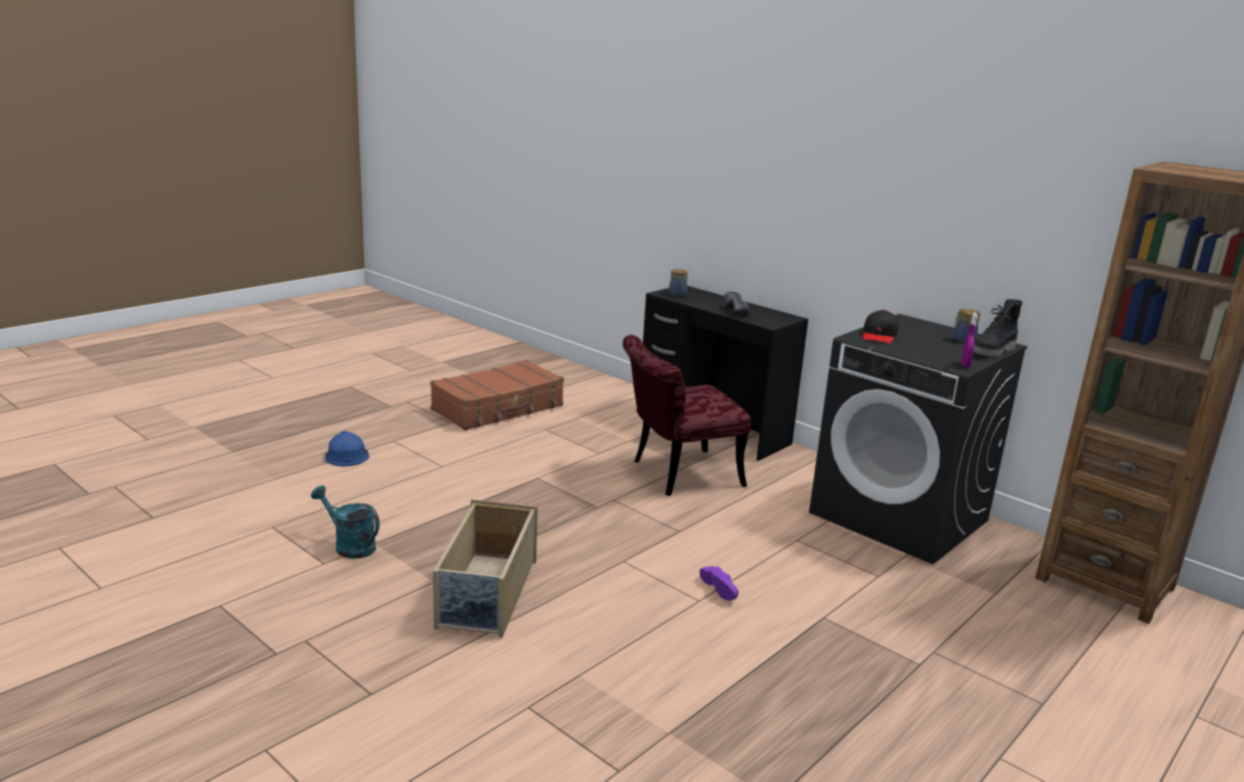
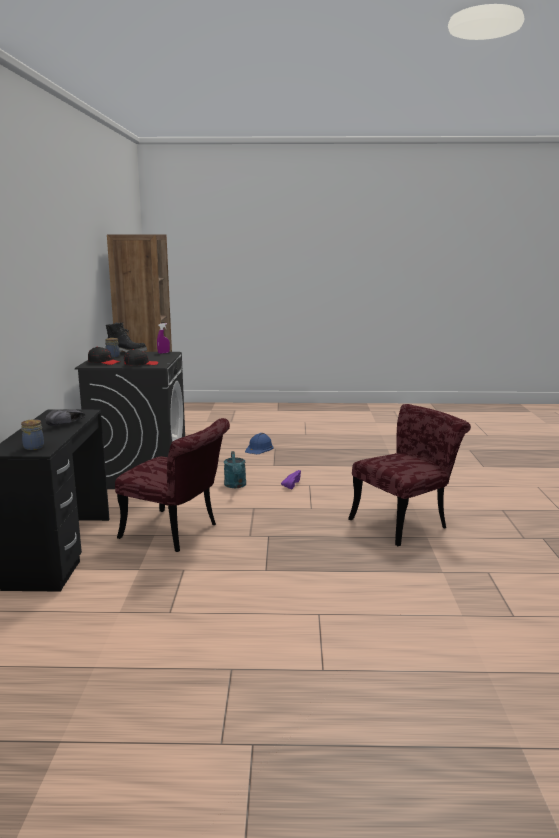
camera: 130 degrees left, 5 degrees down
(346, 454) = (390, 673): blue hard hat -> blue hard hat (259, 448)
(349, 546) = (461, 577): turquoise watering can -> turquoise watering can (235, 485)
(487, 594) = (405, 521): beige storage box -> red chair
(498, 408) = (151, 665): brown suitcase -> none
(920, 328) = (104, 362): none -> black cap

